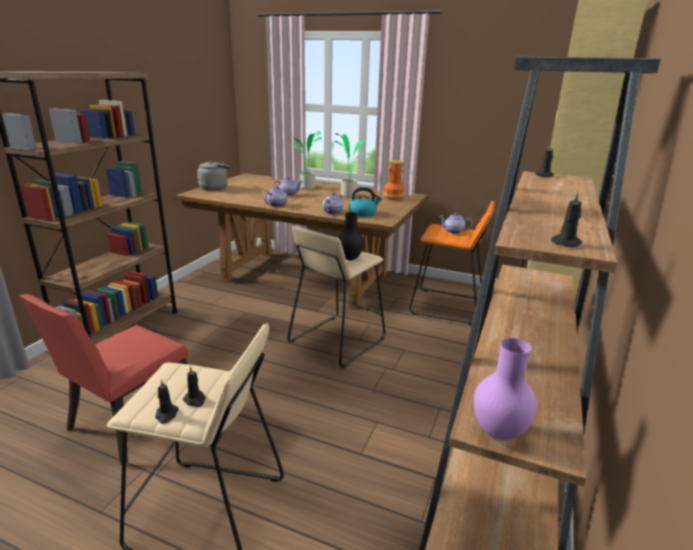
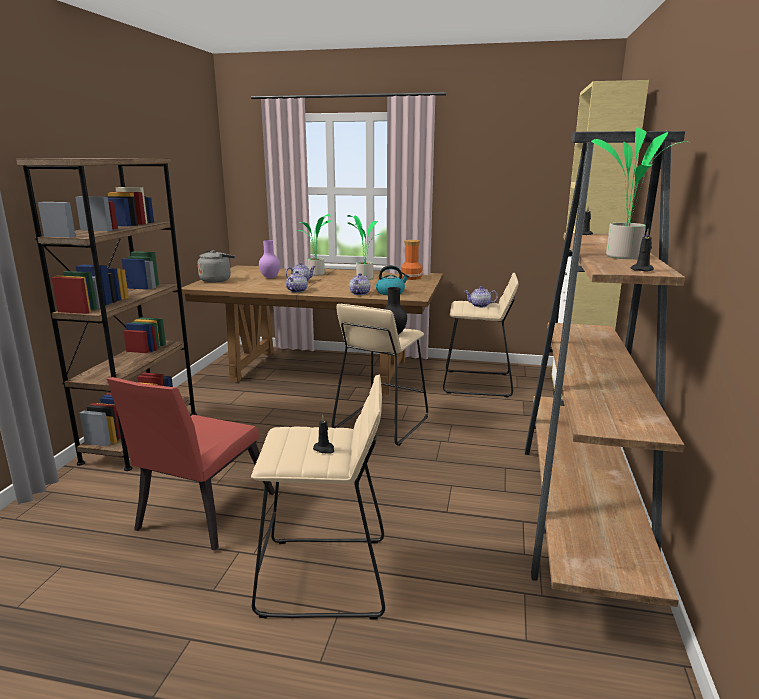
camera: 10 degrees left, 5 degrees down
(166, 415) = (306, 461): black candle -> none
(446, 306) = (477, 383): orange stool -> beige stool
(497, 432) = (608, 427): purple vase -> purple vase (270, 277)
(563, 216) = (625, 256): none -> potted plant

